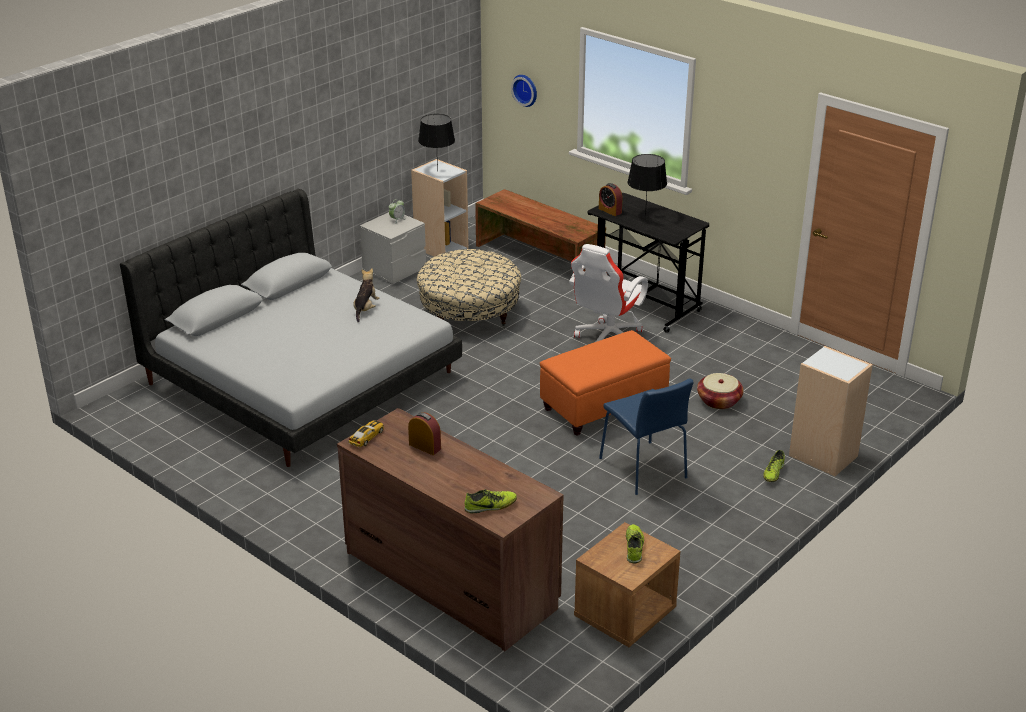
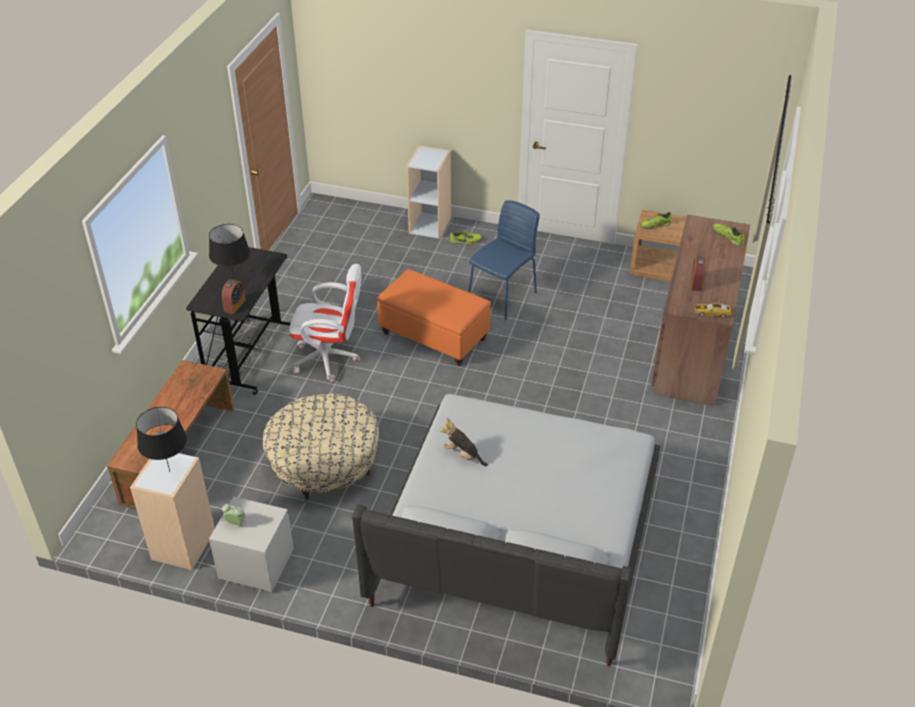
camera: 115 degrees left, 10 degrees up
(365, 309) = (463, 455): plush toy -> plush toy turned 45 degrees clockwise
(526, 89) = (60, 356): wall clock -> none
(719, 401) = (388, 281): basket -> none

